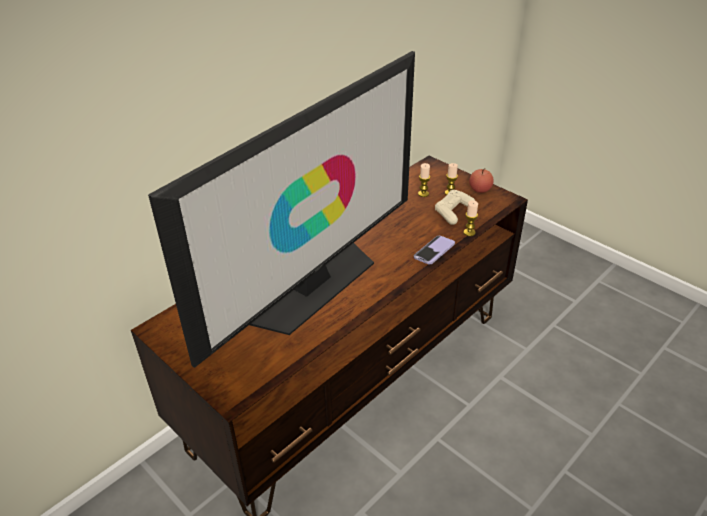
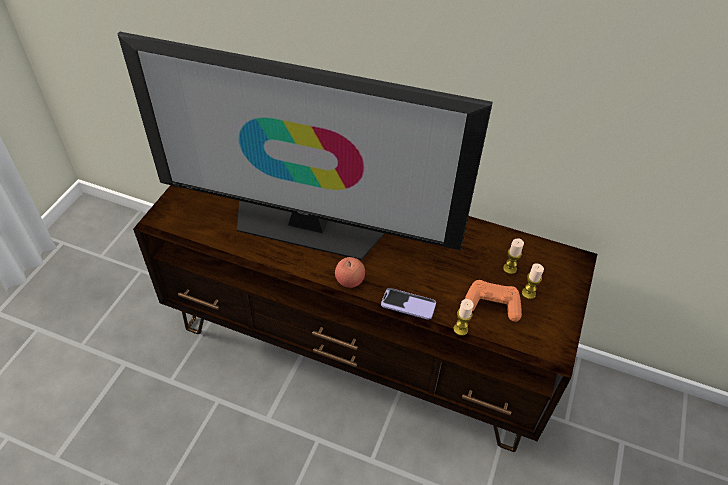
camera: 65 degrees right, 10 degrees up
(453, 212) = (491, 305): beige game controller -> orange game controller
(480, 189) = (556, 321): apple -> apple (349, 280)

